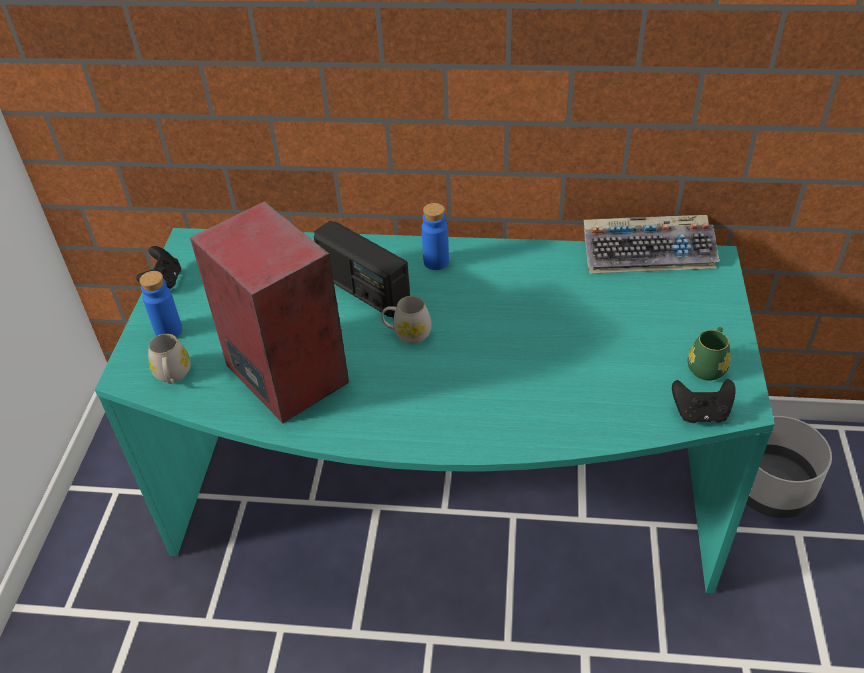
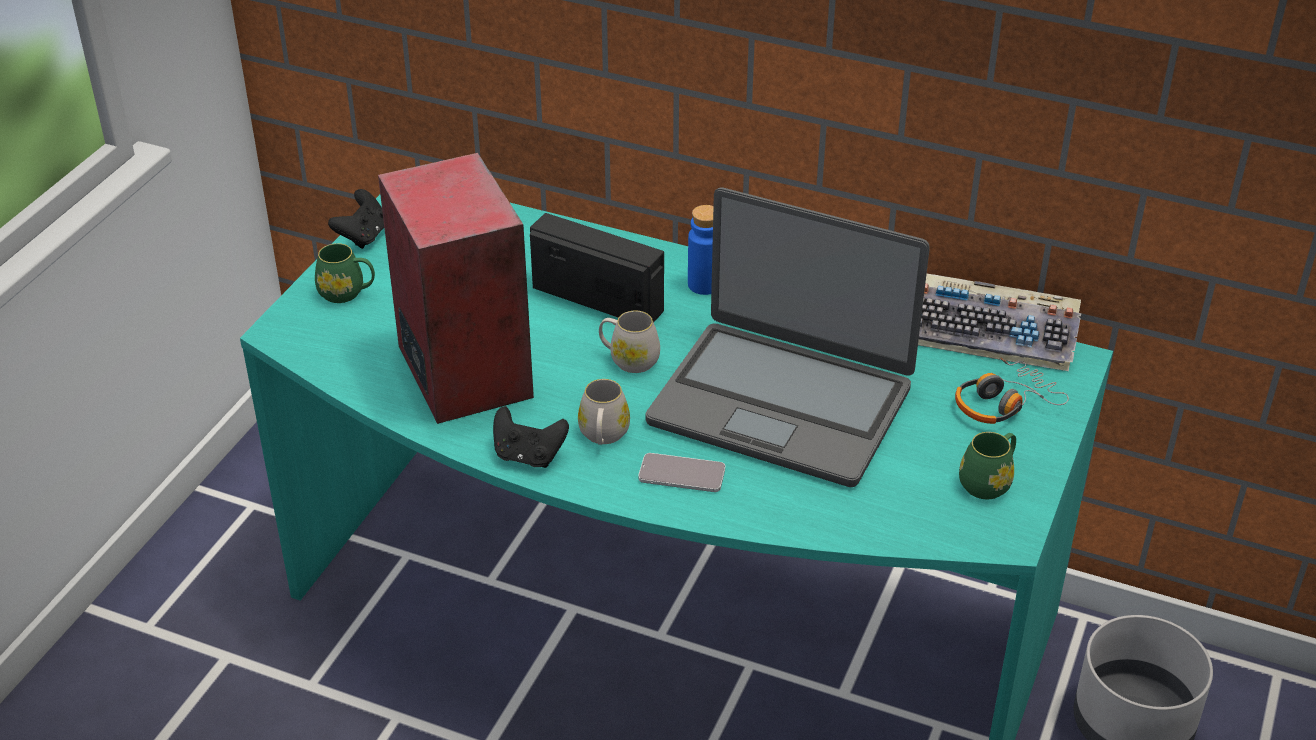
camera: 15 degrees right, 5 degrees down
(168, 330) = (347, 293): blue bottle -> green mug
(173, 375) = (333, 343): white mug -> white mug (603, 436)
(363, 290) = (598, 298): radio -> radio turned 150 degrees clockwise
(488, 417) = (681, 474): none -> phone
(534, 341) = (781, 403): none -> laptop
(686, 302) = (1003, 403): none -> headphones
(700, 413) = (947, 532): black game controller -> black game controller (528, 456)

